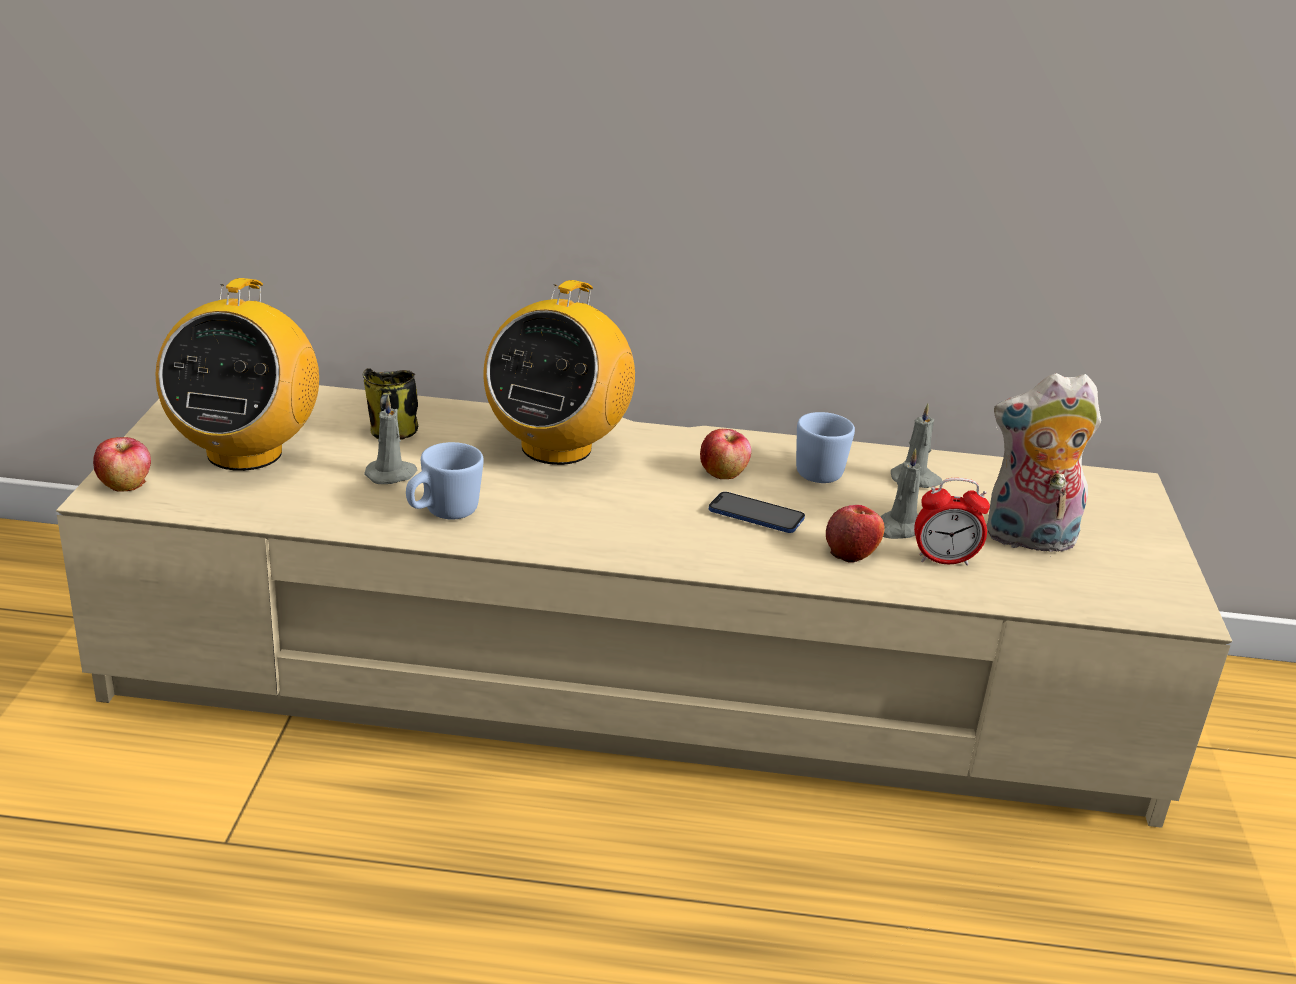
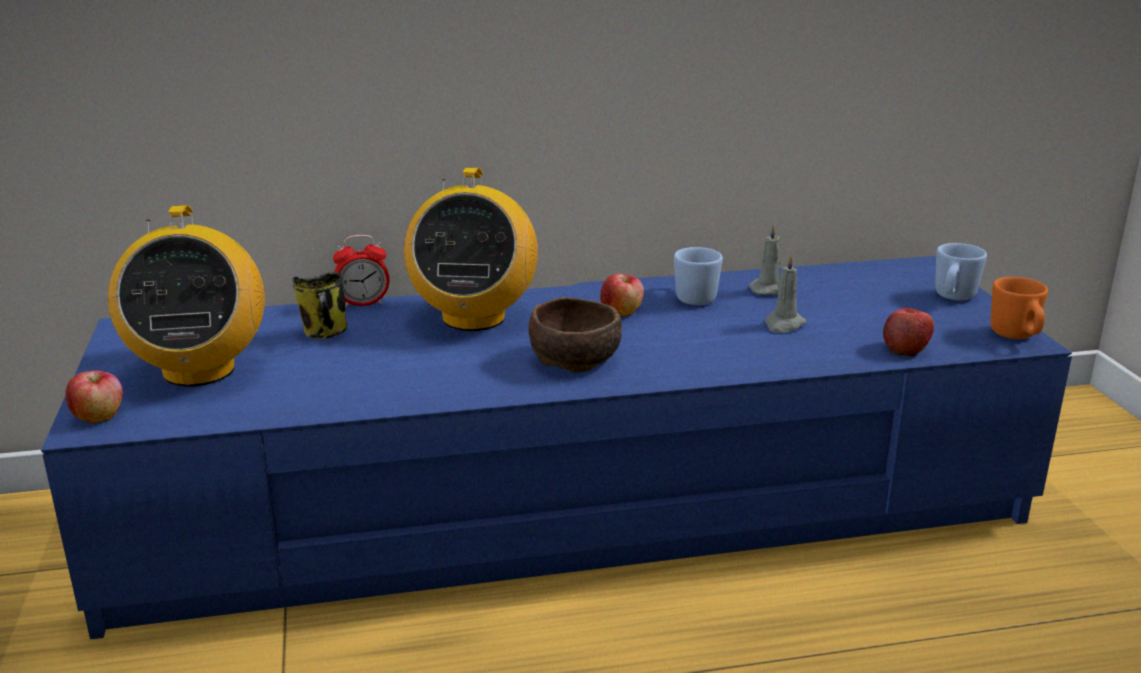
camera: 15 degrees left, 5 degrees down
(392, 474) = (345, 363): grey candle -> none
(443, 513) = (410, 383): blue mug -> blue mug (953, 298)
(634, 678) = (570, 508): beige tv stand -> blue tv stand
(635, 522) = (577, 359): none -> brown bowl
(756, 515) = (669, 336): phone -> none
(851, 552) = (761, 347): apple -> apple (905, 349)
(944, 560) = (833, 339): alarm clock -> alarm clock (363, 304)
(1028, 540) = (881, 314): plush toy -> none
(1176, 605) = (1016, 337): none -> orange mug

